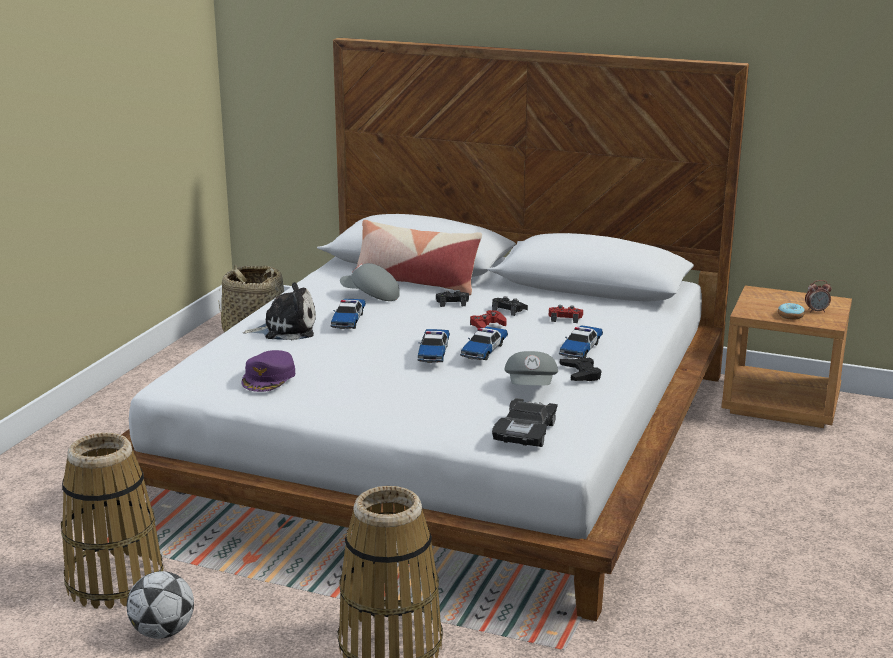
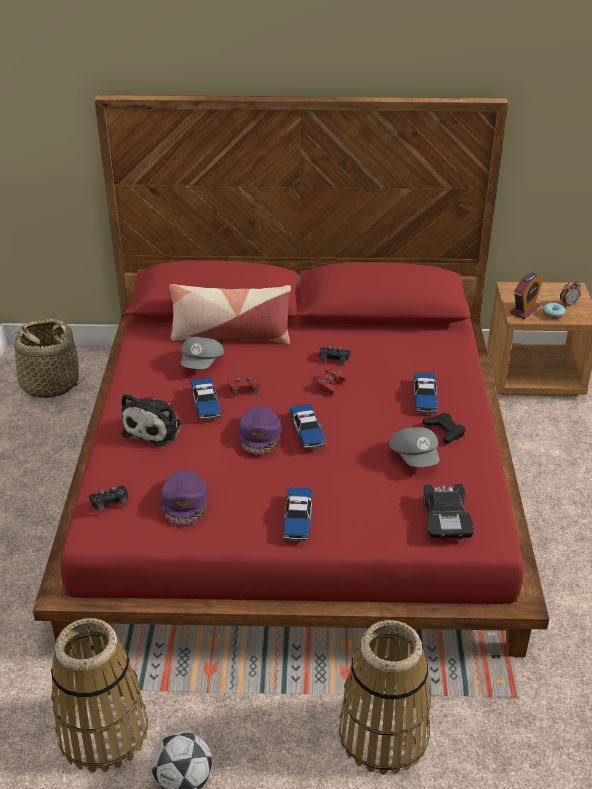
camera: 20 degrees left, 15 degrees up
(286, 329) = (155, 428): plush toy -> plush toy turned 135 degrees clockwise
(370, 296) = (202, 363): grey cap -> grey cap turned 75 degrees counterclockwise
(383, 347) = (260, 434): none -> purple cap
(446, 438) = (296, 478): white bed -> red bed
(452, 303) = (280, 358): black game controller -> black game controller (109, 501)
(484, 350) = (348, 418): toy car -> toy car (298, 519)
(565, 318) = (388, 359): red game controller -> red game controller (244, 389)
(759, 309) = (524, 310): none -> alarm clock

